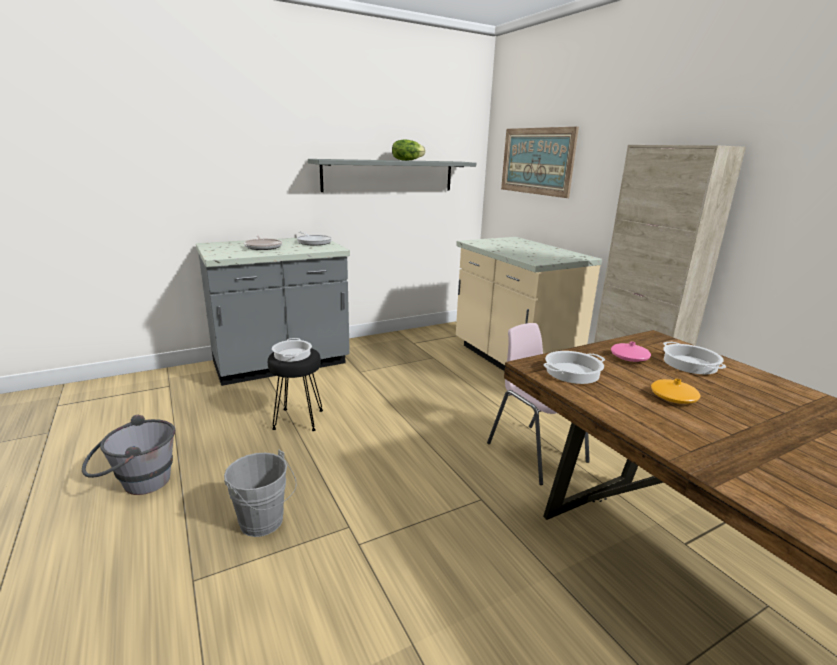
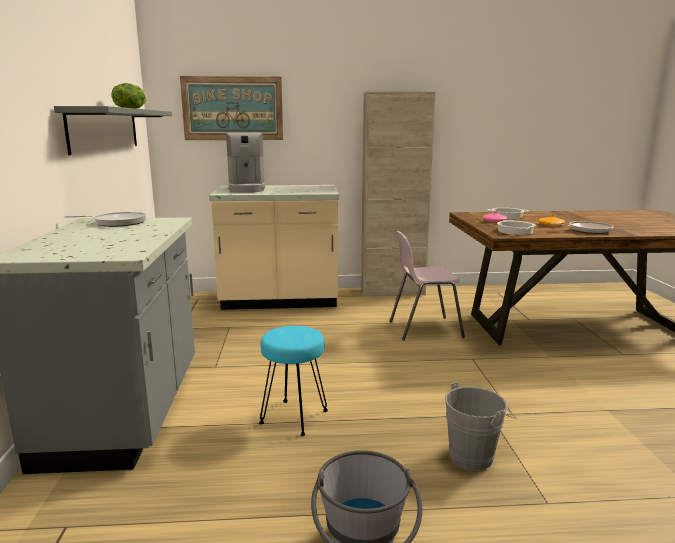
camera: 65 degrees left, 5 degrees down
(263, 247) = (103, 238): frying pan -> frying pan (587, 231)
(292, 354) = (294, 335): cooking pot -> none
(298, 420) = (294, 417): black stool -> turquoise stool
(508, 243) = (247, 189): none -> coffee machine

